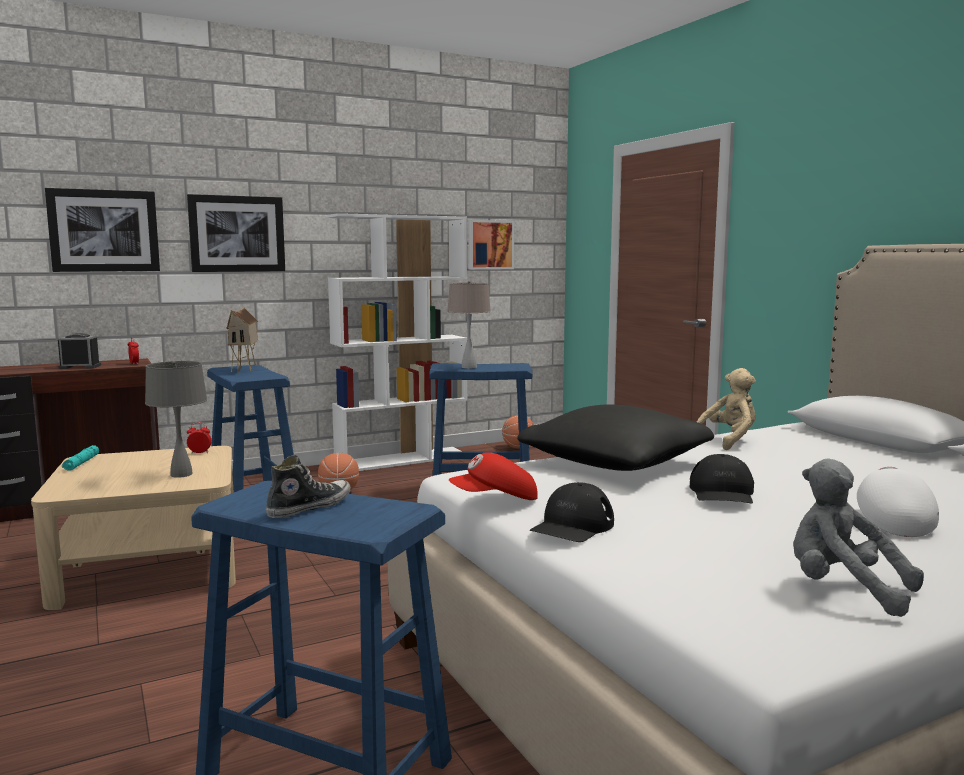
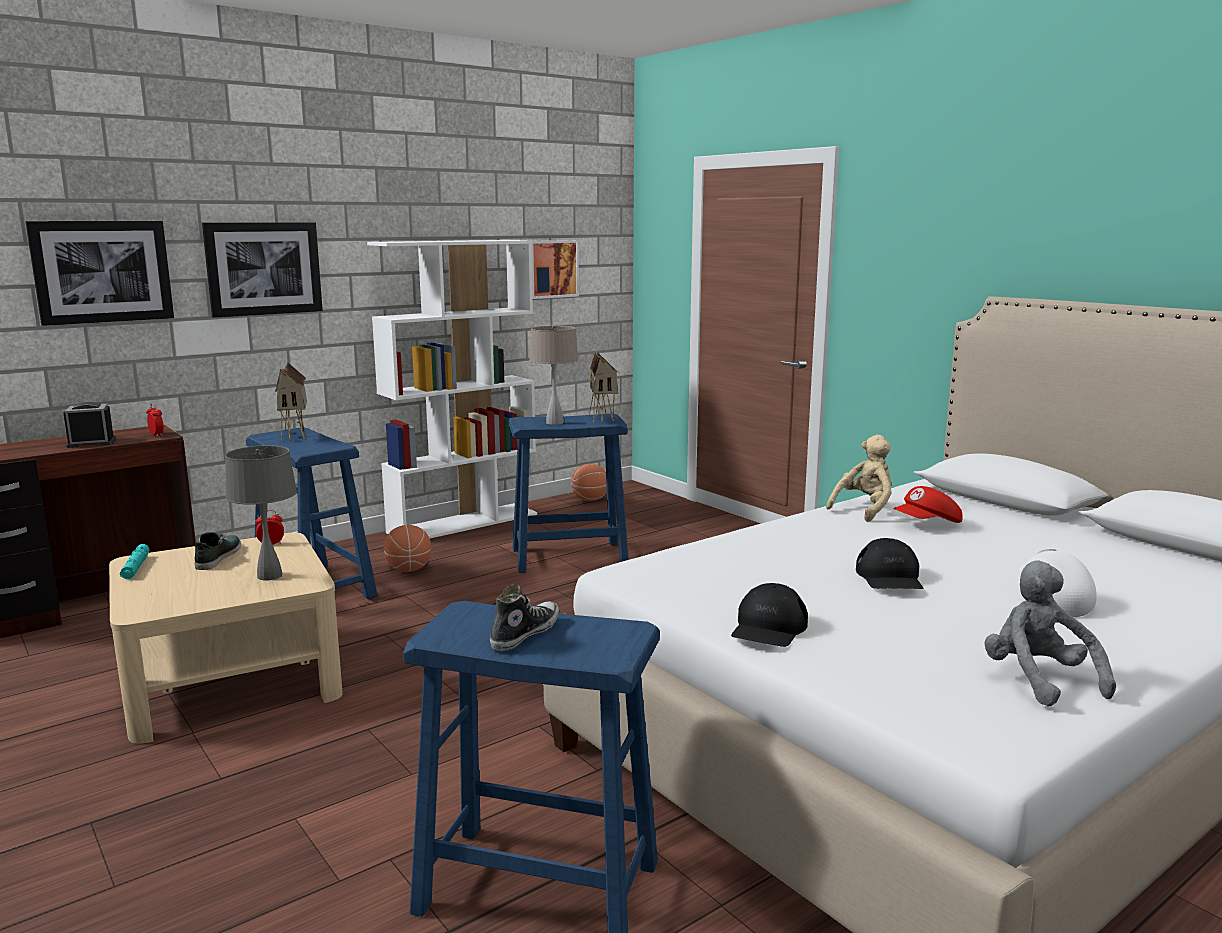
camera: 10 degrees left, 5 degrees up
(150, 459) = (217, 557): none -> shoe
(495, 500) = (677, 601): red cap -> red cap (927, 524)
(513, 366) = (603, 419): none -> toy house
(615, 463) = (769, 545): black pillow -> none
(843, 590) = (1038, 680): grey plush toy -> grey plush toy turned 45 degrees clockwise

